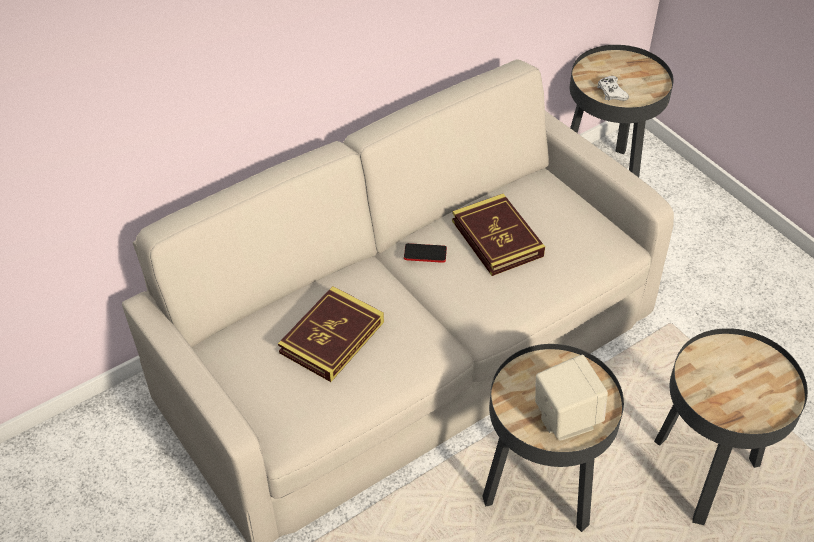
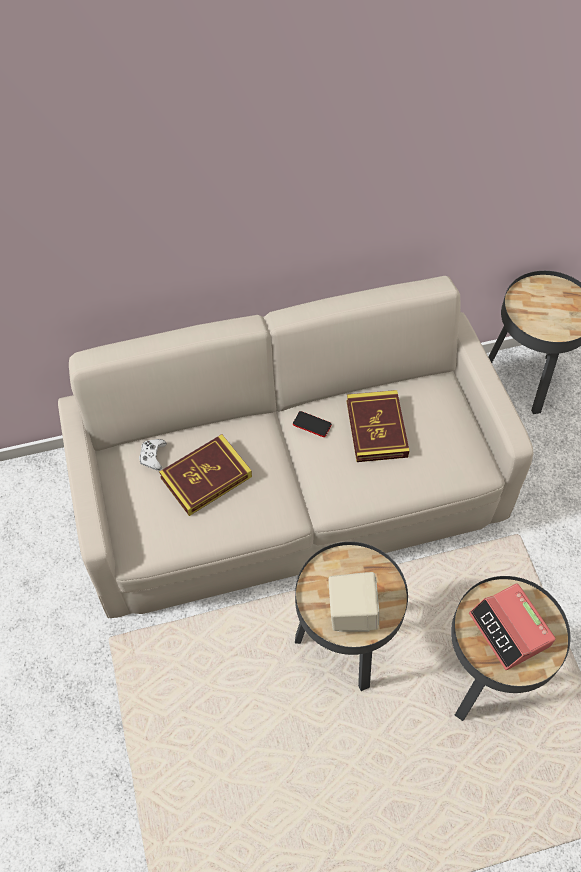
camera: 20 degrees right, 10 degrees up
(611, 92) = (534, 319): white game controller -> white game controller (153, 456)
(737, 382) = (510, 630): none -> alarm clock

